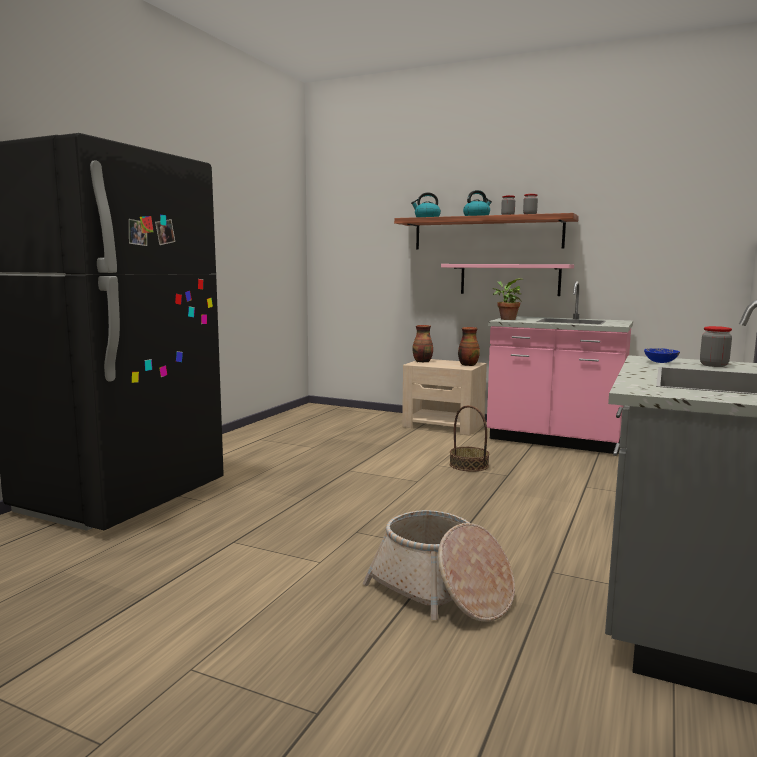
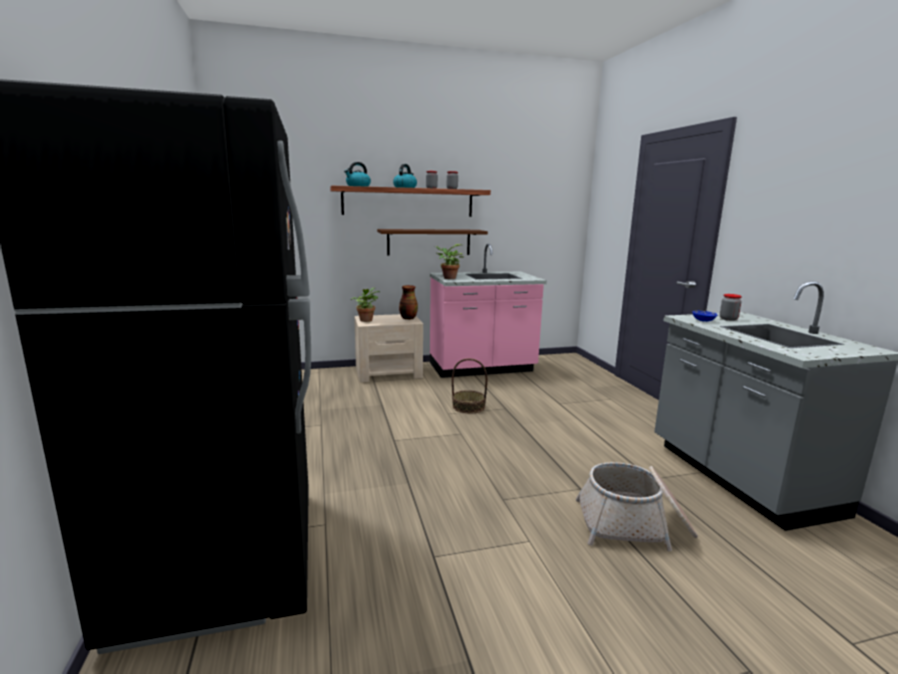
camera: 40 degrees left, 5 degrees up
(423, 361) = (366, 320): vase -> potted plant
(509, 279) = (429, 242): pink shelf -> brown shelf

